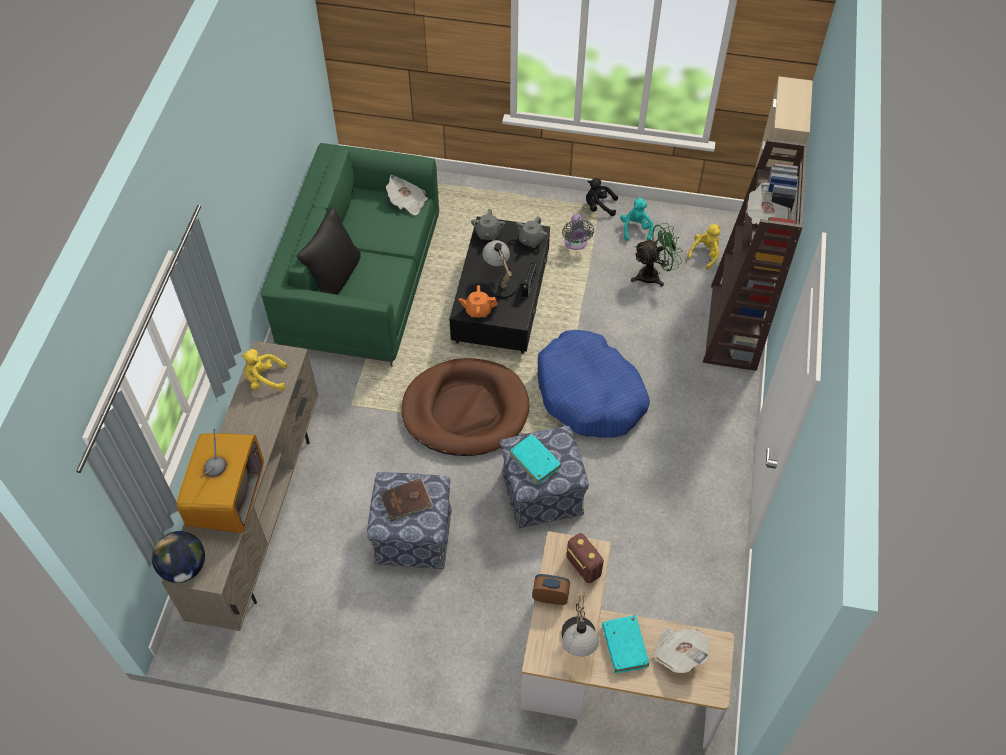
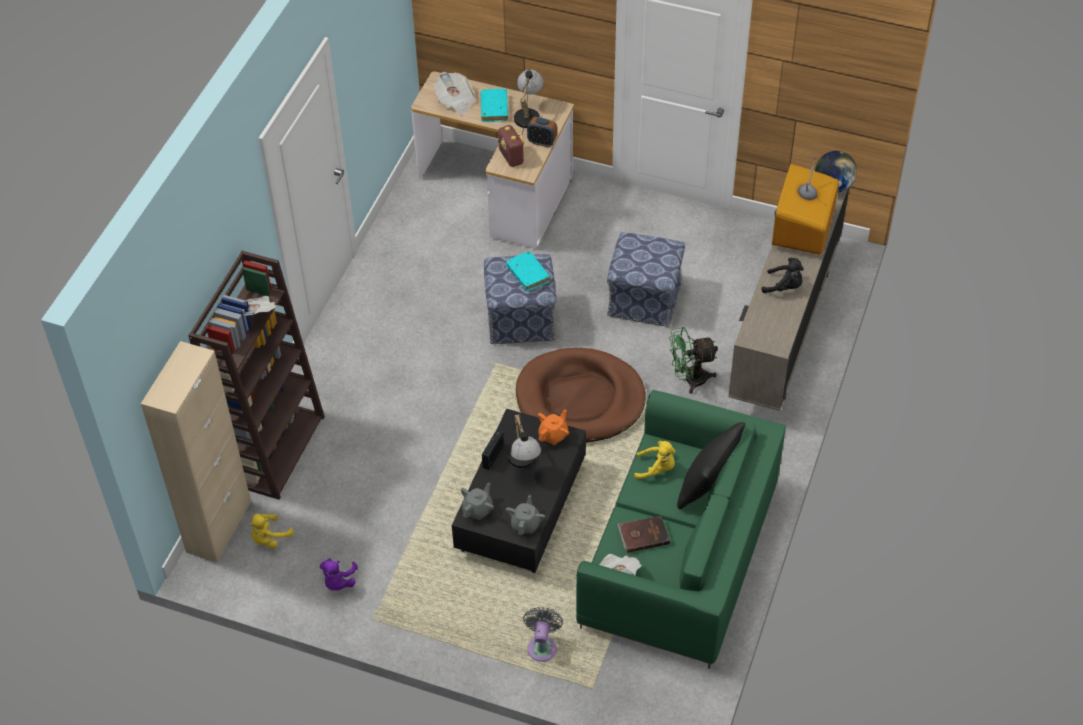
camera: 170 degrees left, 5 degrees down
(265, 379) = (775, 320): yellow plush toy -> yellow plush toy (656, 469)
(406, 501) = (648, 257): brown book -> brown book (643, 535)
(478, 310) = (553, 435): orange teapot -> orange teapot turned 60 degrees counterclockwise
(576, 244) = (416, 571): grey fan -> grey fan (542, 646)
(590, 394) = (450, 400): blue dog bed -> none
(599, 206) = (373, 620): black plush toy -> black plush toy (784, 287)
(635, 229) = (338, 582): turquoise plush toy -> purple plush toy
(653, 275) = (339, 520): green fan -> green fan (689, 379)

